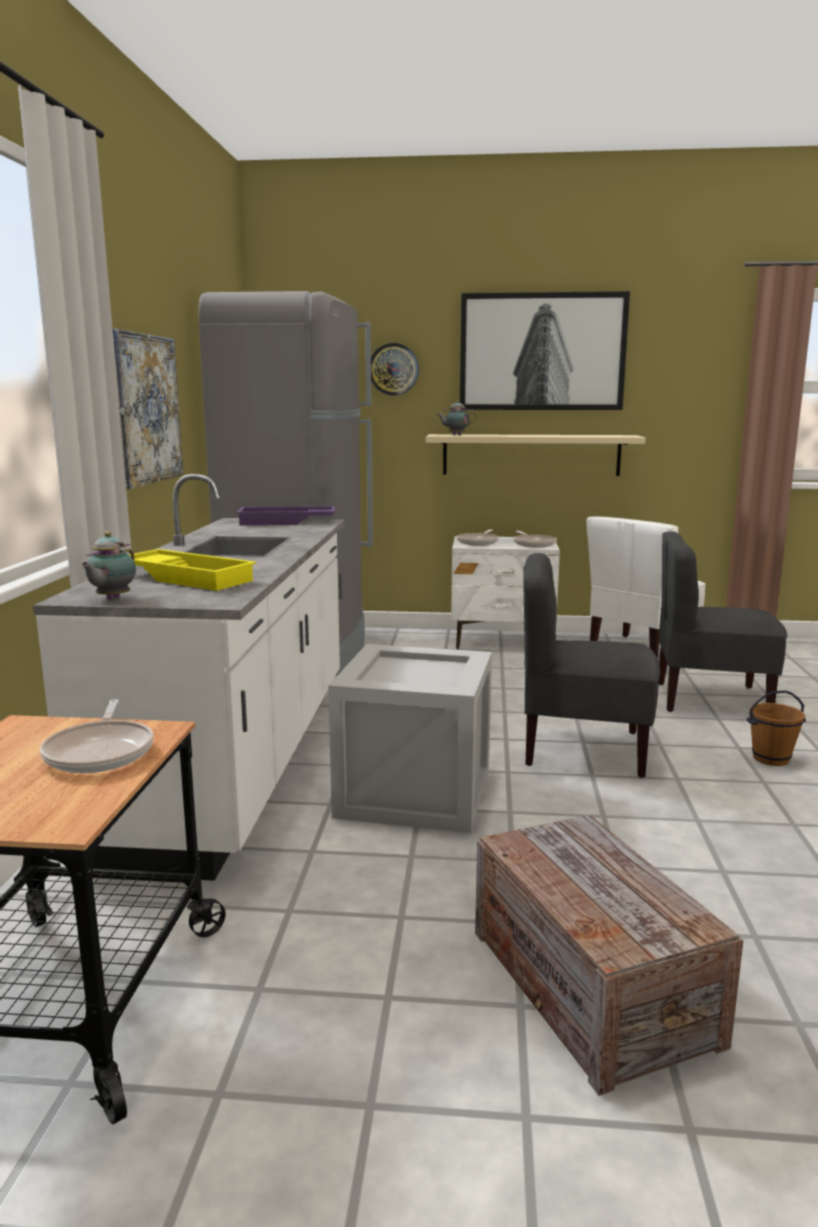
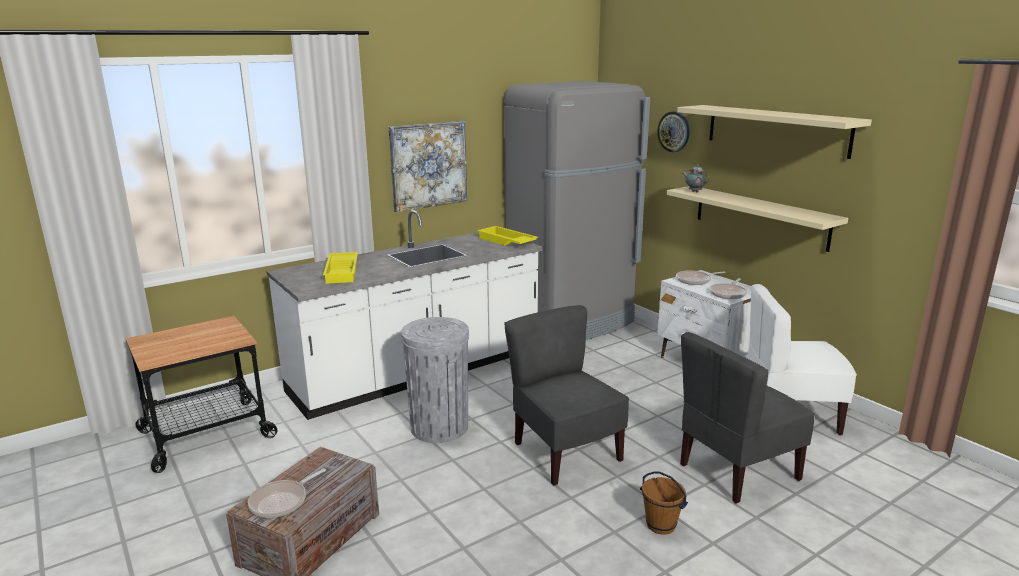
camera: 50 degrees right, 5 degrees up
(101, 752) = (212, 341): frying pan -> frying pan (282, 501)
(111, 599) = (289, 276): teapot -> none
(286, 522) = (506, 241): purple tray -> yellow tray
(414, 793) = (439, 427): crate -> grey trash can
(542, 352) = (776, 130): picture -> beige shelf
(710, 700) = (737, 471): grey chair -> grey chair turned 90 degrees counterclockwise

